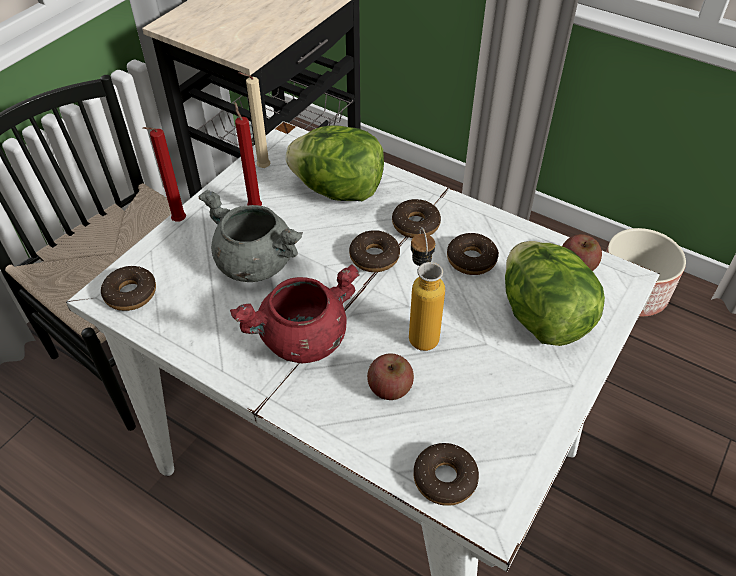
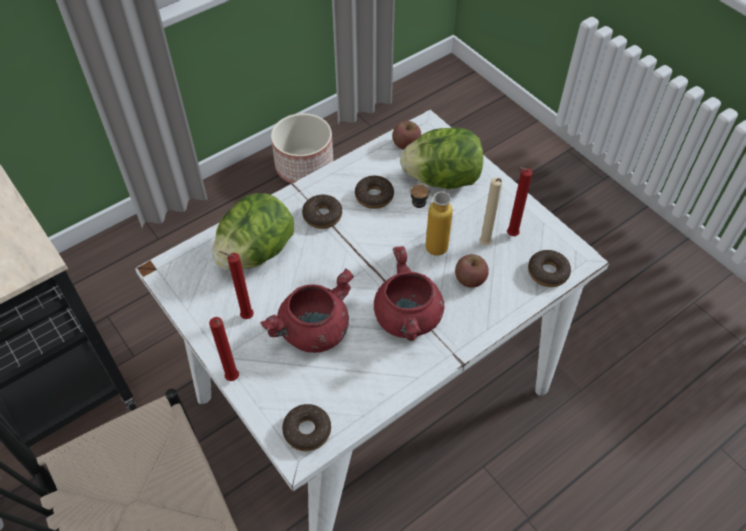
camera: 70 degrees left, 5 degrees up
(254, 263) = (314, 331): grey cooking pot -> red cooking pot
(261, 168) = (195, 300): beige candle -> beige candle (485, 245)
(374, 257) = (344, 251): donut -> none
(488, 416) = (510, 235): none -> red candle

